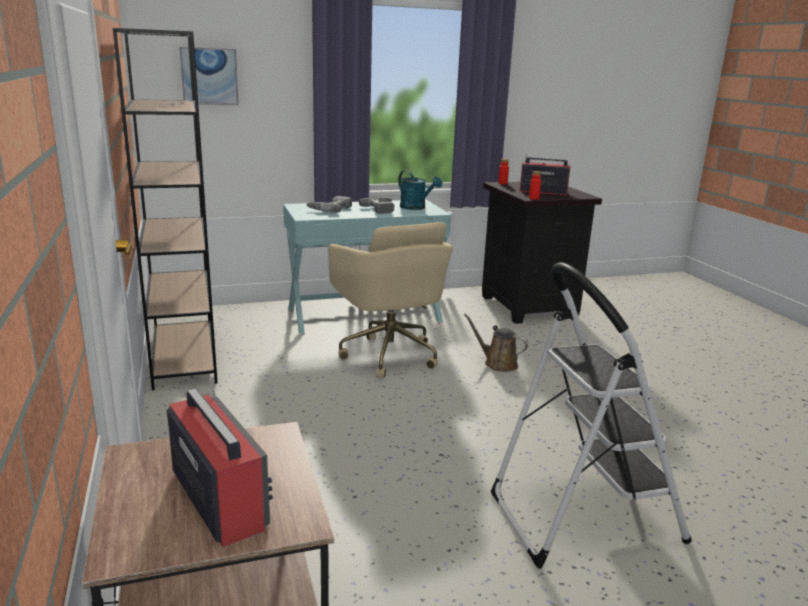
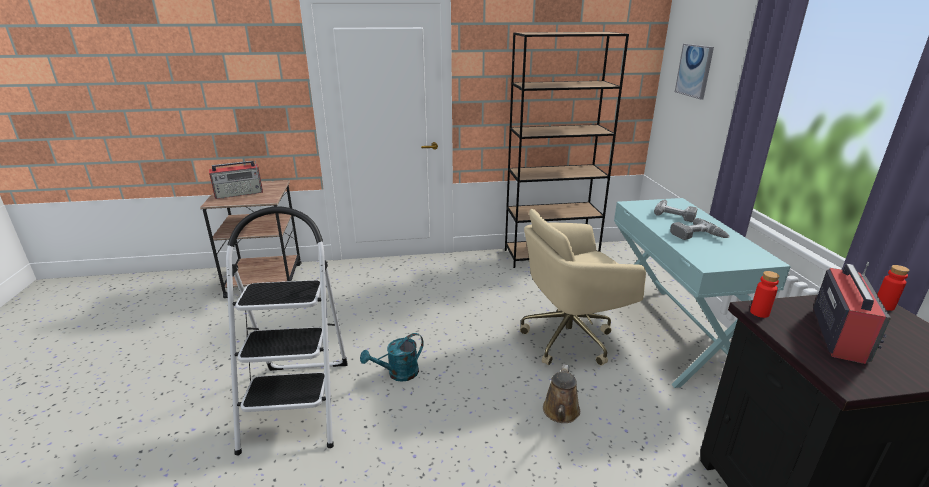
camera: 100 degrees right, 5 degrees up
(416, 208) = (723, 254): turquoise watering can -> turquoise watering can (398, 374)
(497, 363) = (561, 412): brown watering can -> brown watering can turned 150 degrees clockwise

